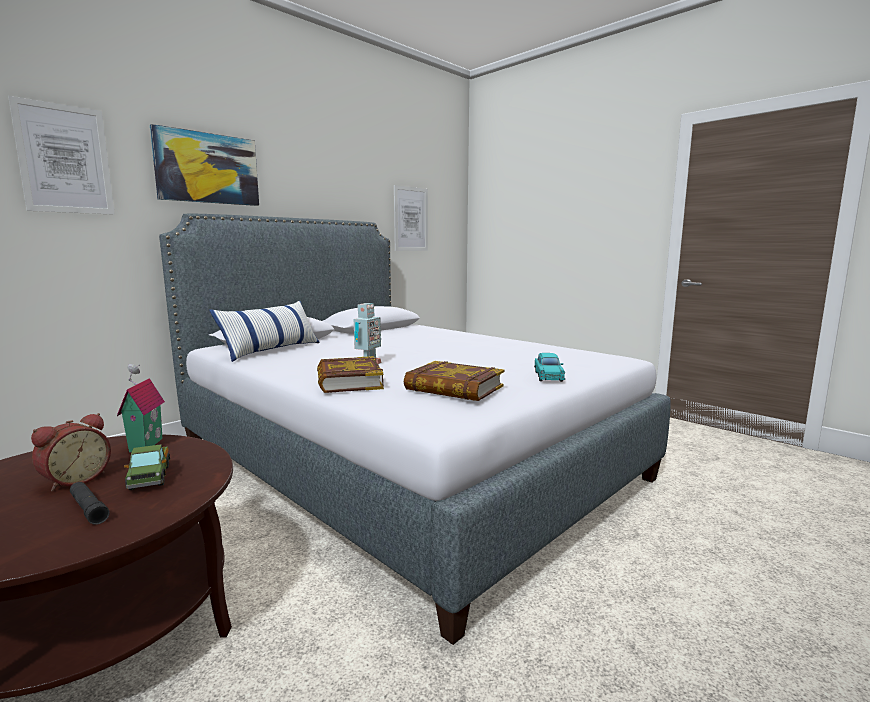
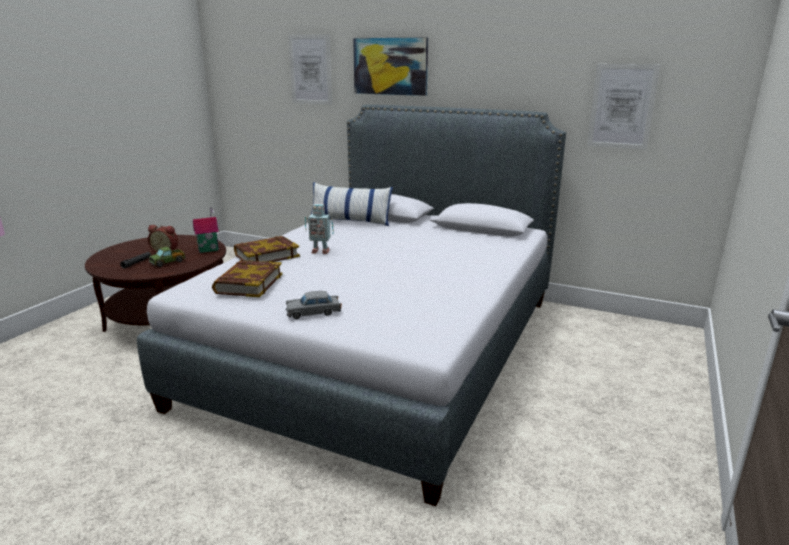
camera: 70 degrees right, 10 degrees up
(548, 376) = (313, 312): turquoise toy car -> grey toy car

